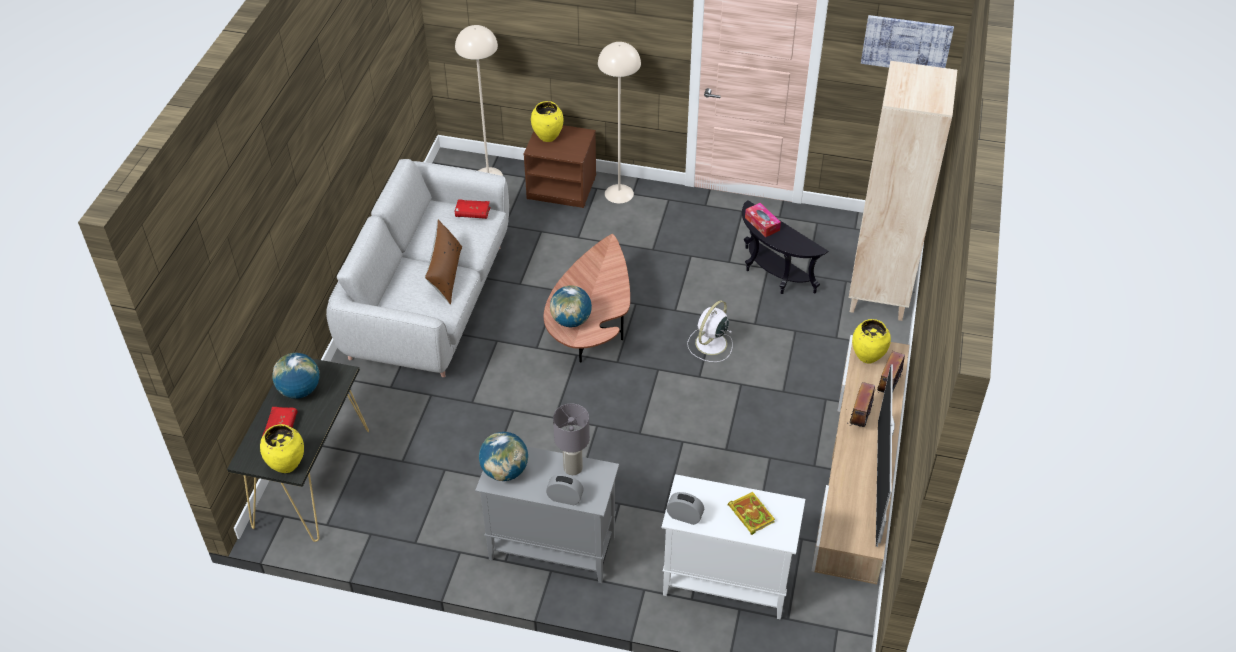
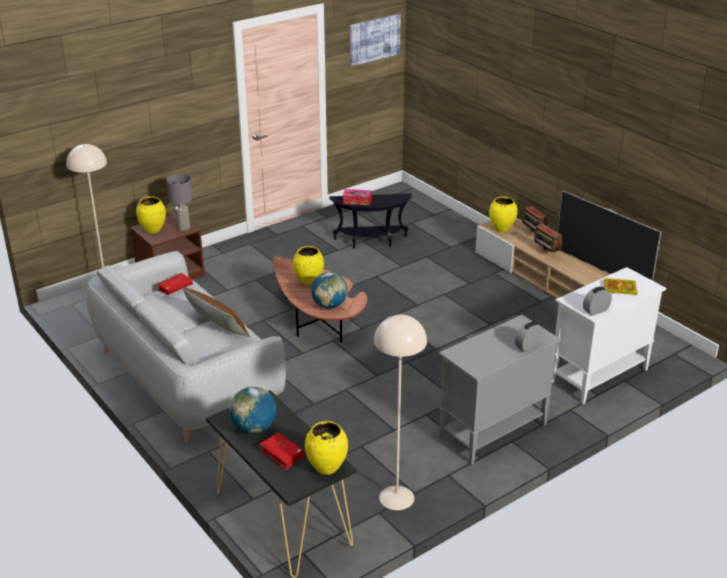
camera: 50 degrees left, 15 degrees down
(505, 471) = (474, 360): globe -> none
(573, 468) = (505, 332): grey table lamp -> grey table lamp (184, 228)
(595, 282) = (308, 281): none -> yellow vase
(619, 193) = (214, 257): beige floor lamp -> beige floor lamp (396, 497)
(710, 344) = (396, 288): white fan -> none
(879, 294) = (437, 219): beige bookcase -> none

